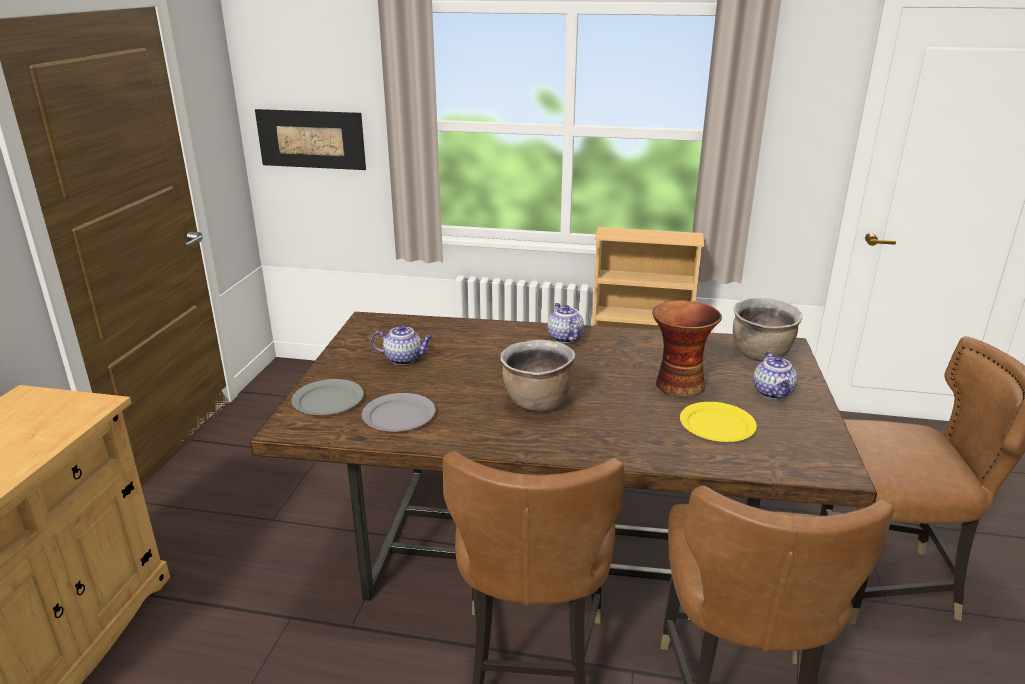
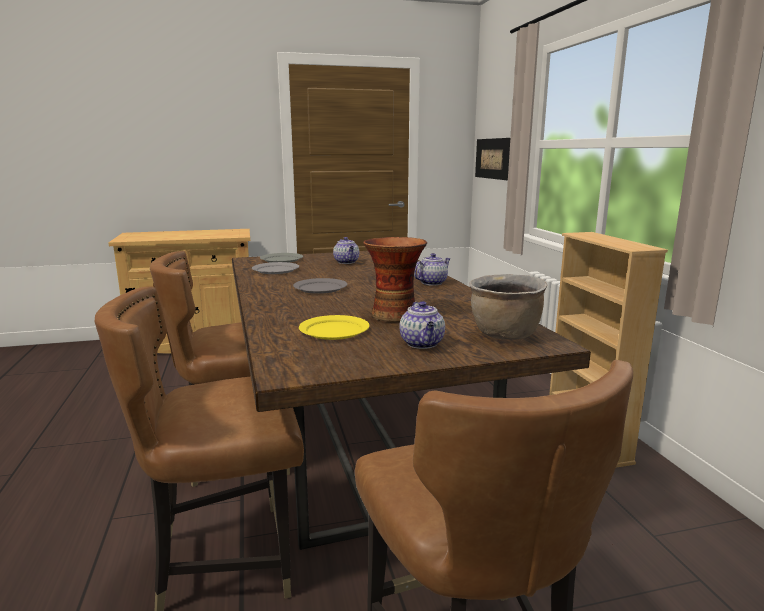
camera: 65 degrees right, 10 degrees down
(537, 402) = (320, 288): brown cooking pot -> grey plate
(773, 393) = (422, 344): teapot -> teapot turned 75 degrees counterclockwise

